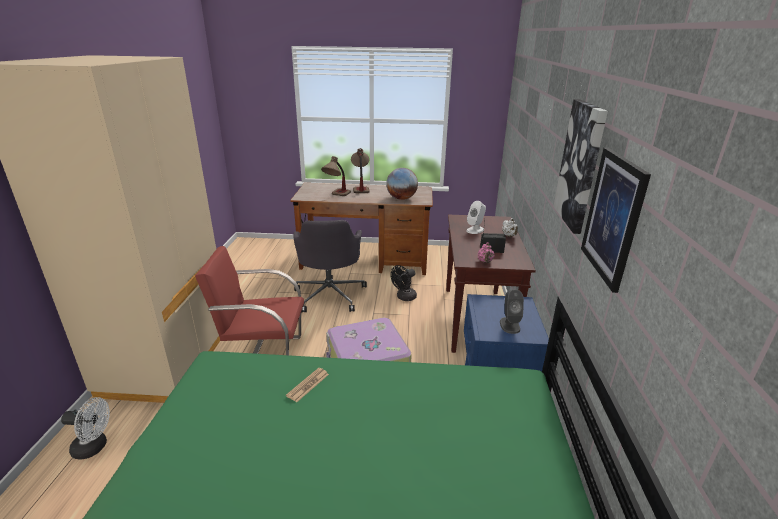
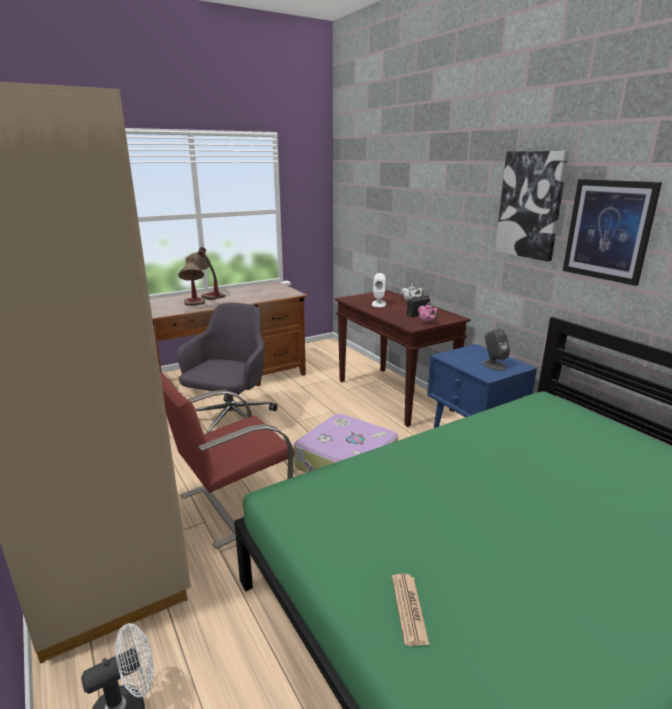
camera: 35 degrees left, 5 degrees down
(308, 385) = (409, 470): newspaper -> newspaper (409, 609)
(330, 295) = (230, 421): grey office chair -> grey office chair turned 120 degrees counterclockwise
(401, 198) = (268, 295): globe -> none
(404, 298) = (310, 399): black fan -> none

